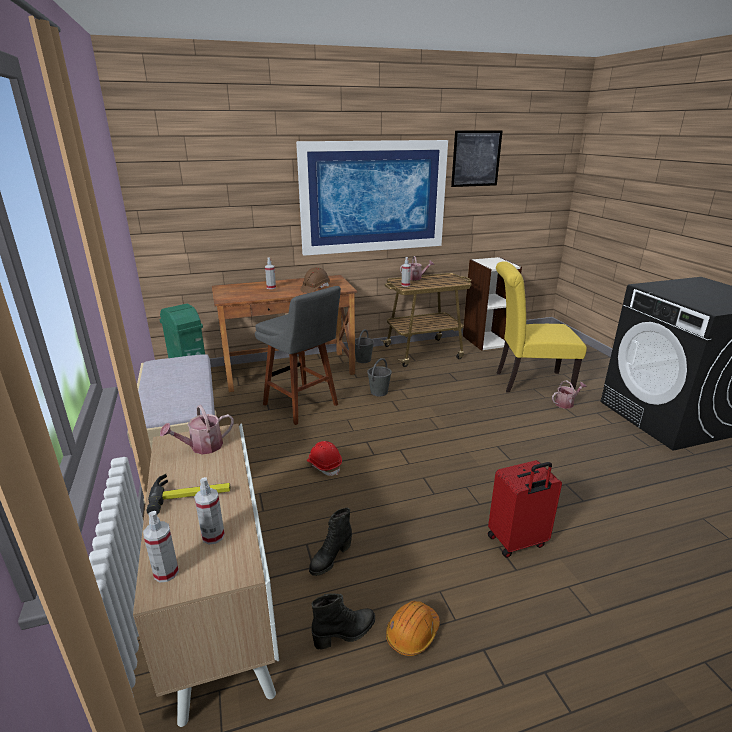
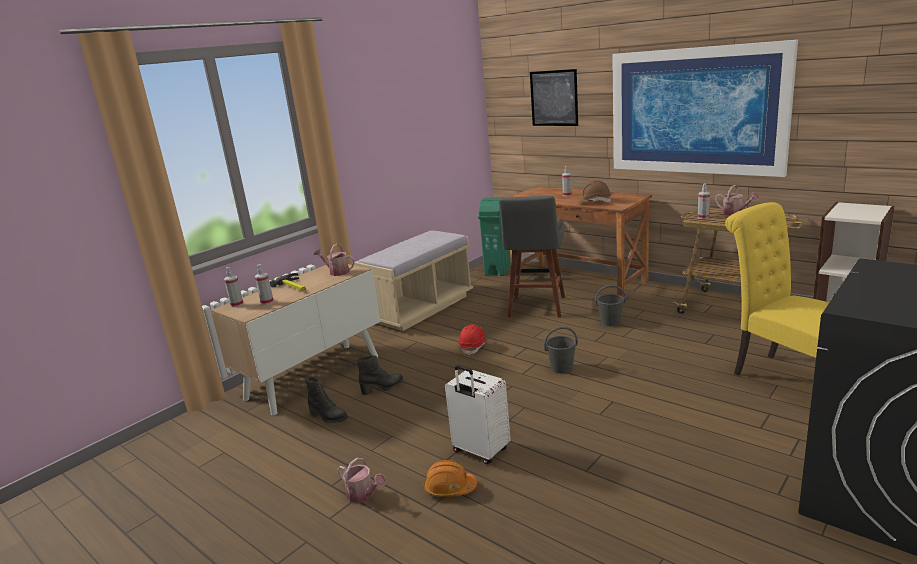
camera: 60 degrees right, 5 degrees down
(330, 558) = (383, 388): black boot -> black boot turned 150 degrees clockwise
(363, 360) = (655, 294): grey bucket -> grey bucket (562, 368)
(412, 633) = (346, 439): orange hard hat -> orange hard hat (449, 488)
(476, 158) = (850, 61): picture -> picture (554, 98)
(517, 542) = (480, 451): red suitcase -> white suitcase
(566, 403) = (781, 414): watering can -> watering can (363, 495)

